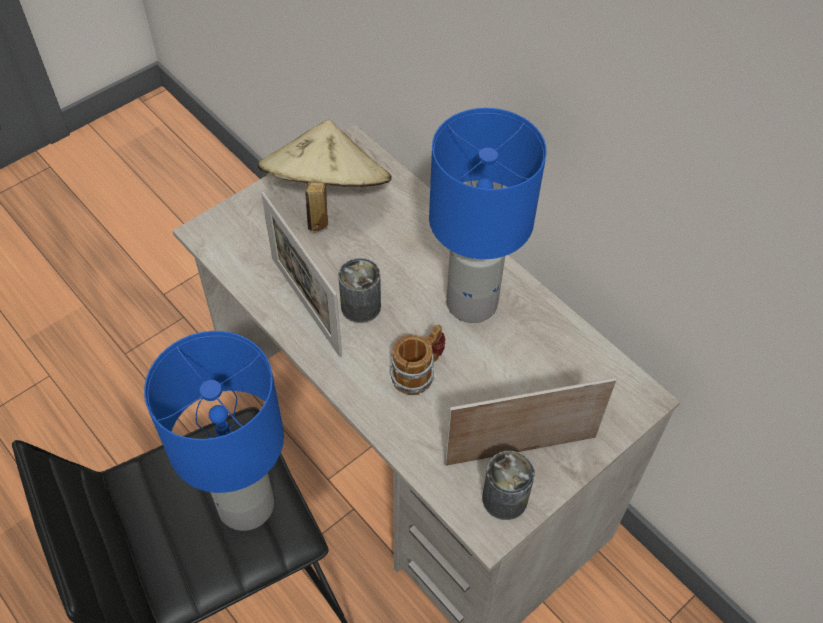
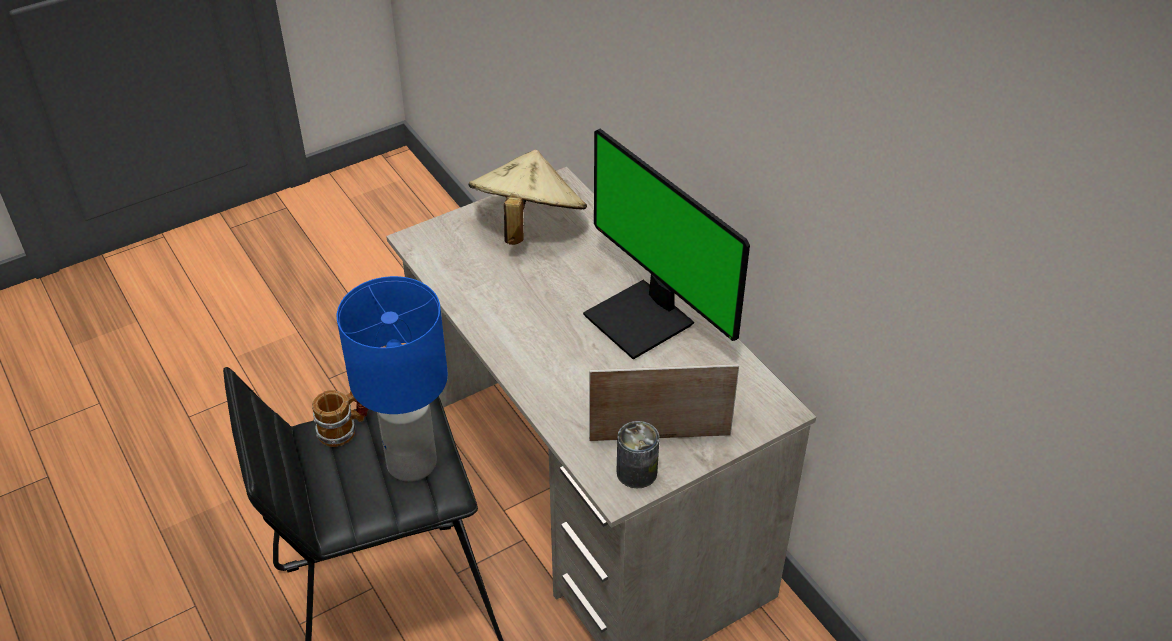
camera: 10 degrees right, 10 degrees down
(306, 306) = (492, 306): picture frame -> none
(360, 306) = (541, 311): can -> none
(419, 372) = (582, 367): mug -> mug (344, 429)
(473, 303) = (643, 319): blue table lamp -> monitor

